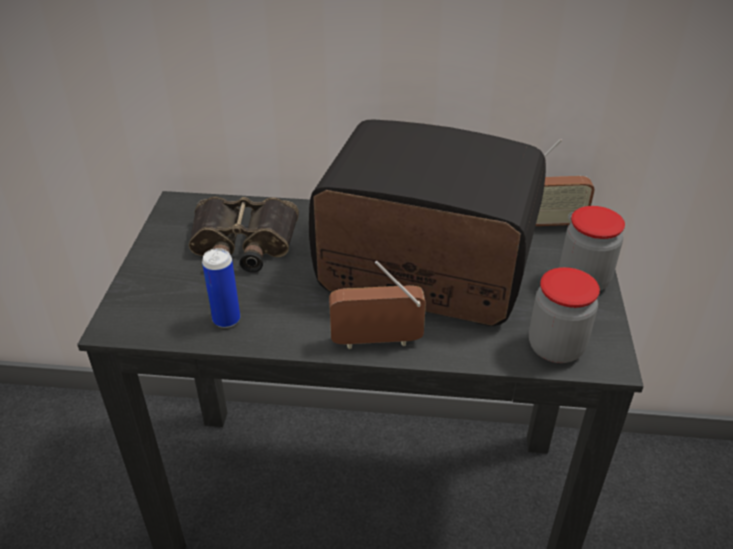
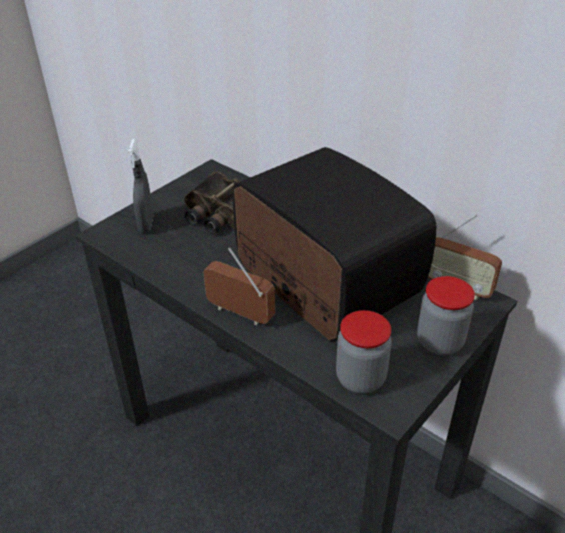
camera: 35 degrees right, 0 degrees up
(161, 293) = (146, 224): none -> grey spray bottle
(226, 319) = (165, 257): can -> none

